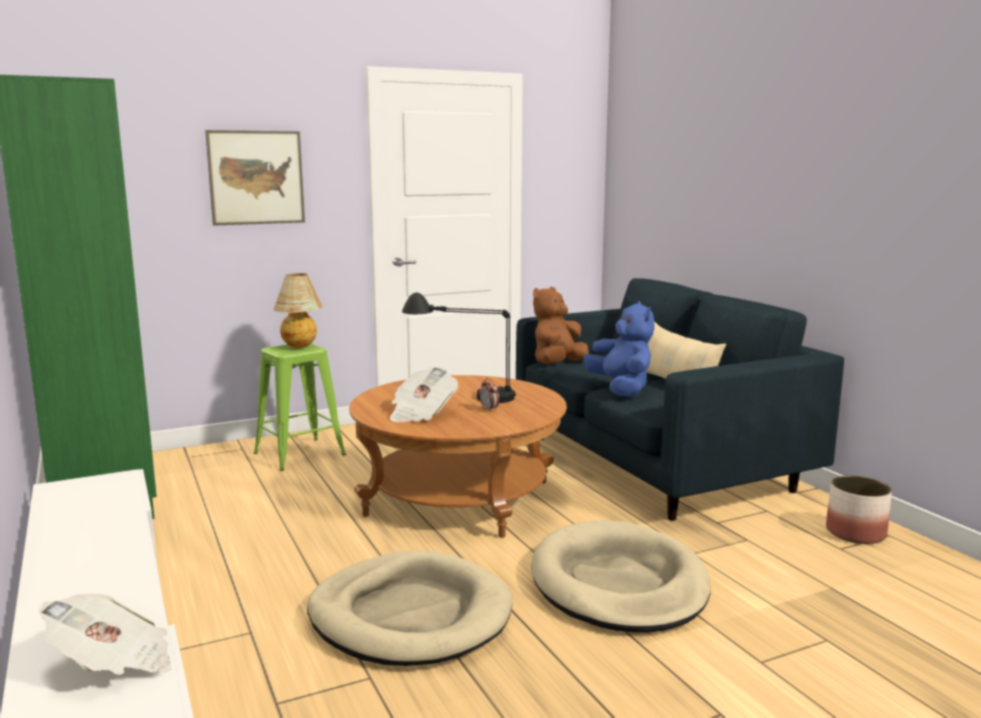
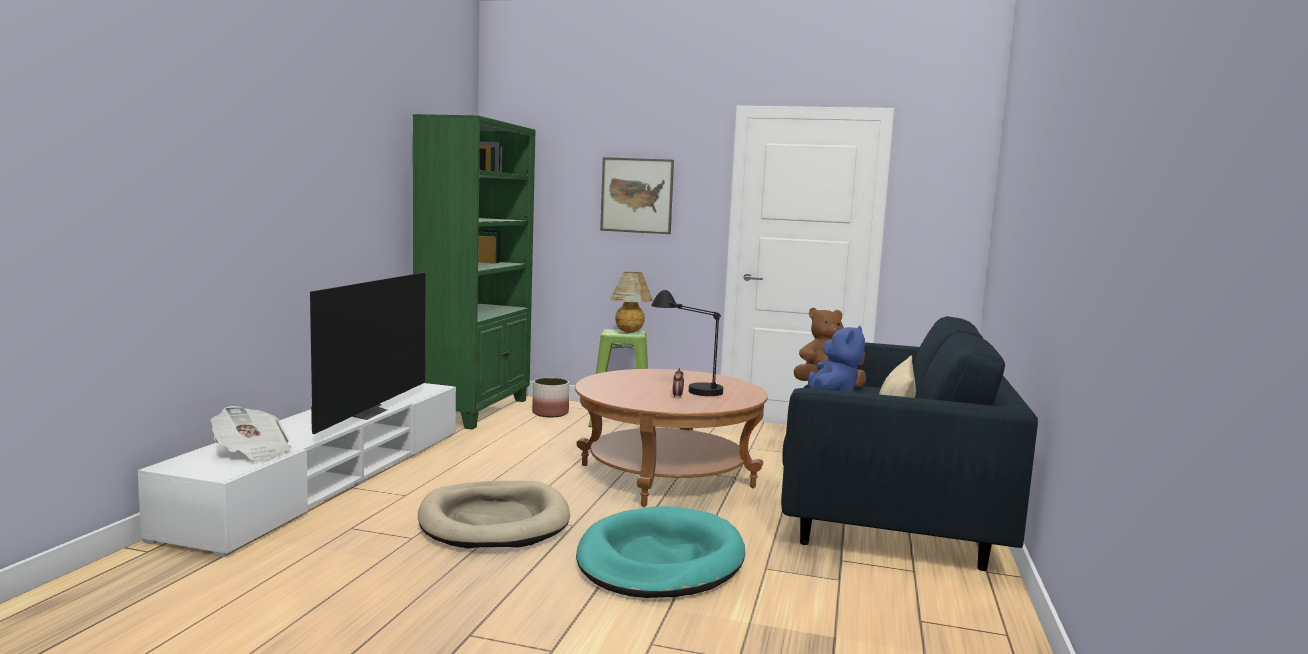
camera: 40 degrees right, 5 degrees down
(120, 544) = (365, 413): none -> television
(421, 414) = (625, 387): newspaper -> none
(618, 584) = (660, 560): beige dog bed -> turquoise dog bed
(855, 533) = (970, 618): planter -> planter (550, 413)

